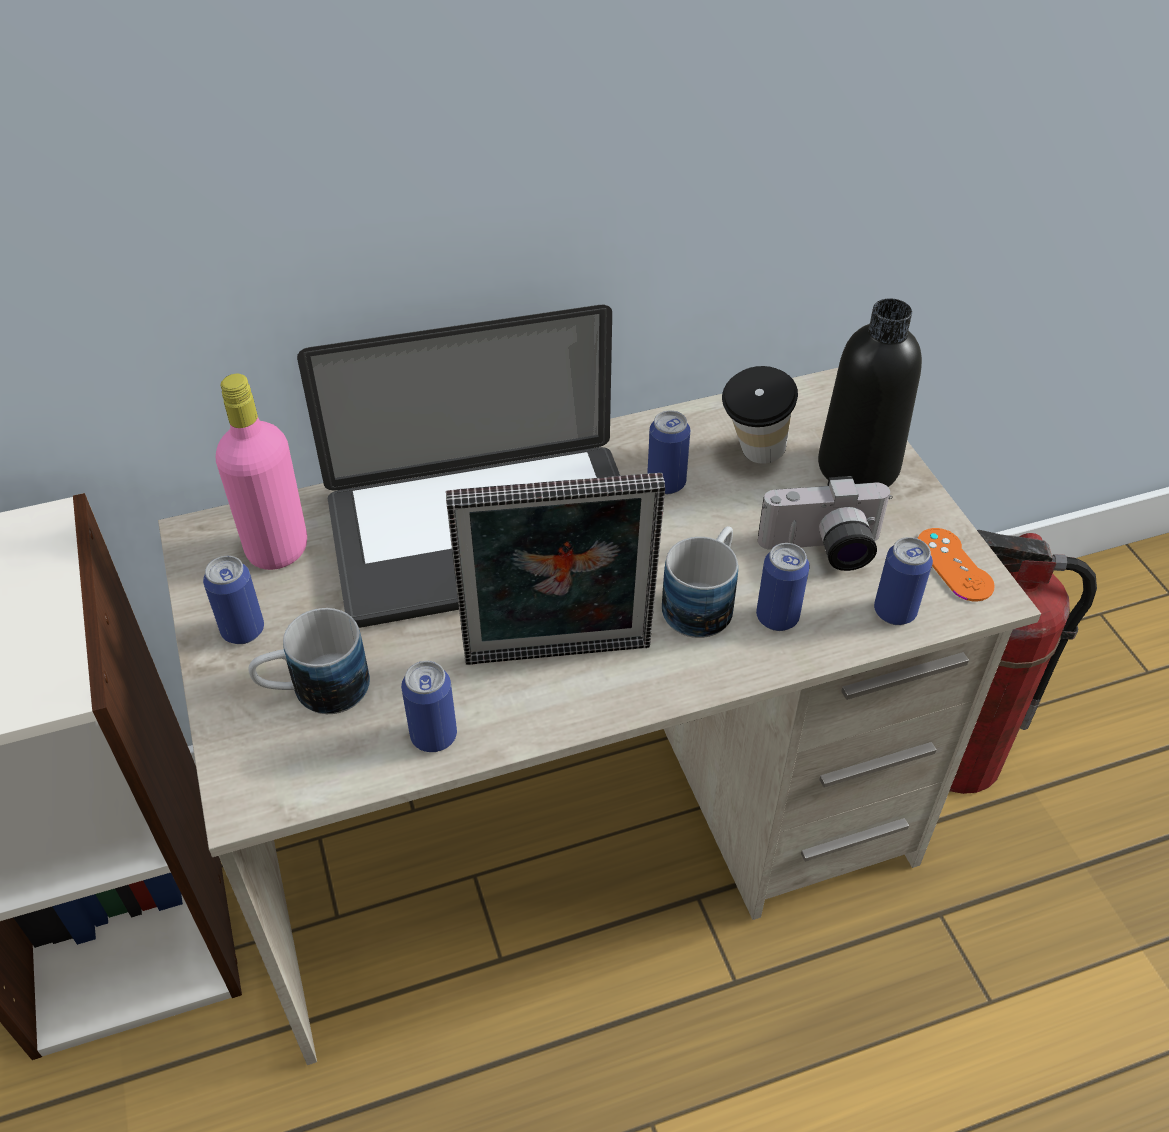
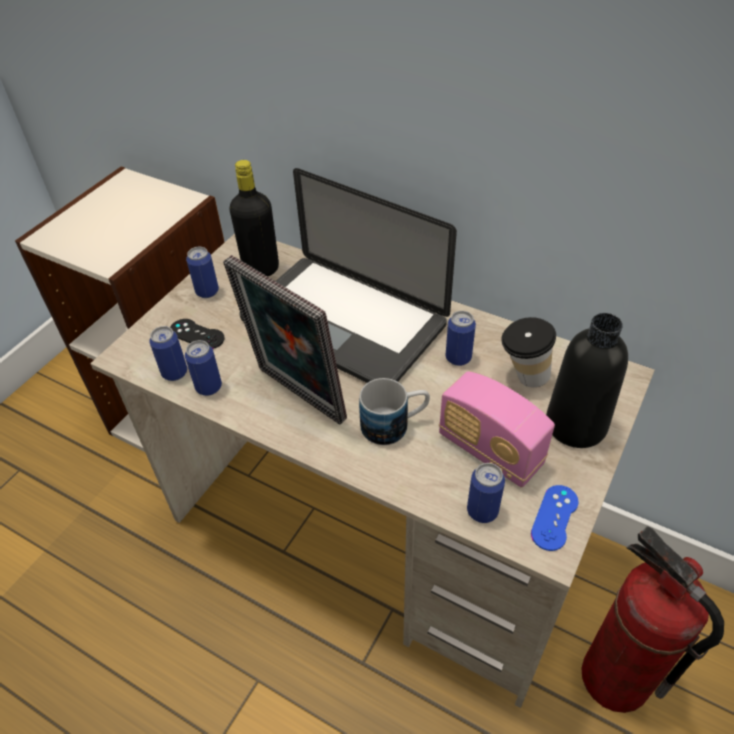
camera: 50 degrees right, 0 degrees up
(277, 549) = (261, 269): pink bottle -> black bottle
(315, 691) = (197, 334): mug -> black game controller
(777, 617) = (417, 462): can -> can (174, 373)
(823, 551) = (490, 450): camera -> radio
(954, 565) = (554, 517): orange game controller -> blue game controller

